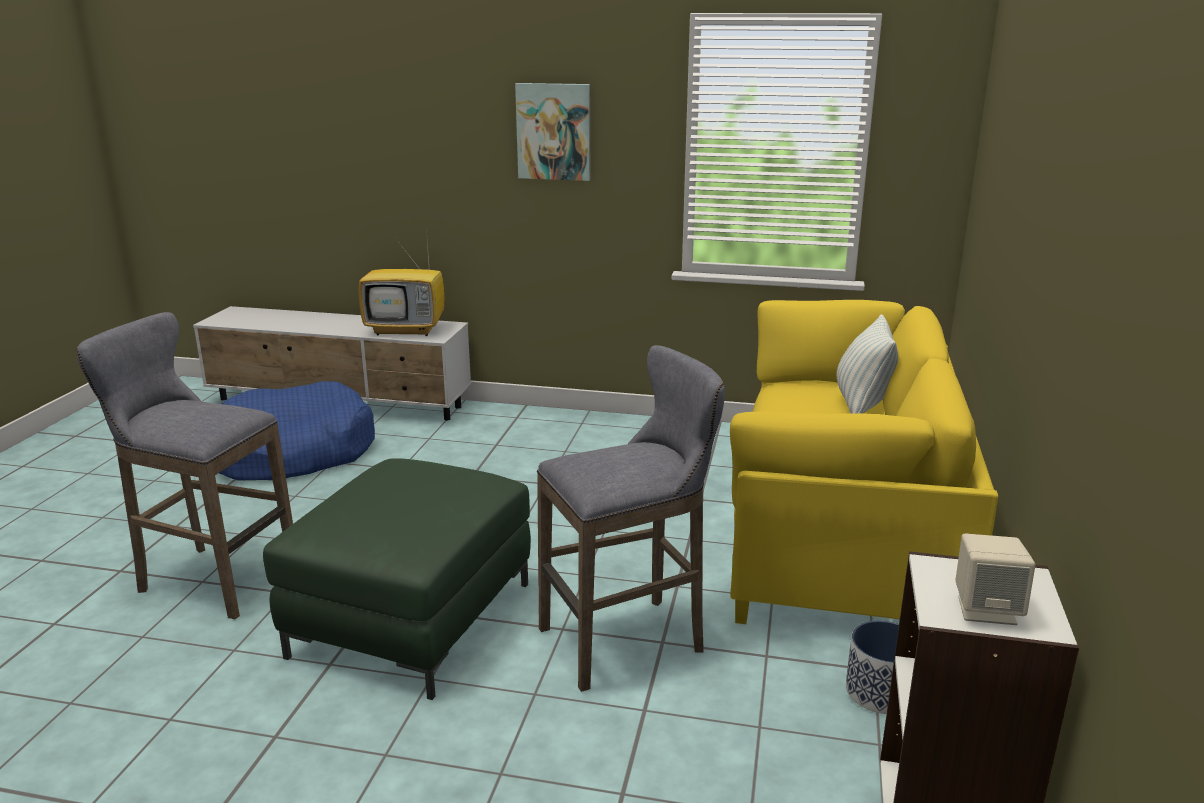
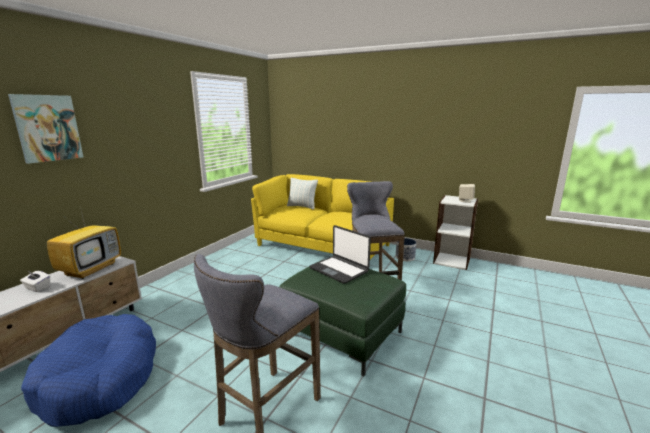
camera: 75 degrees left, 5 degrees down
(349, 324) = (37, 288): none -> white tissue box
(438, 493) = (339, 270): none -> laptop
(554, 131) = (141, 129): picture -> picture (47, 128)

